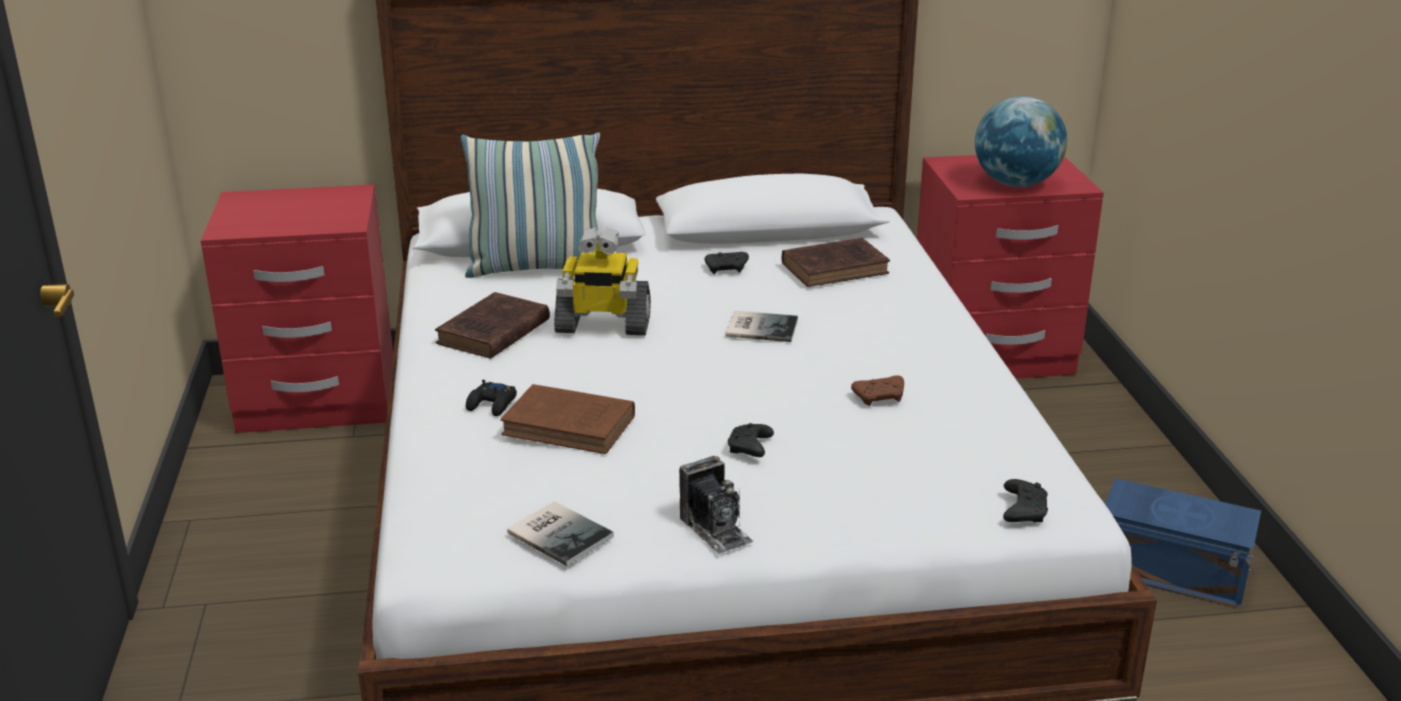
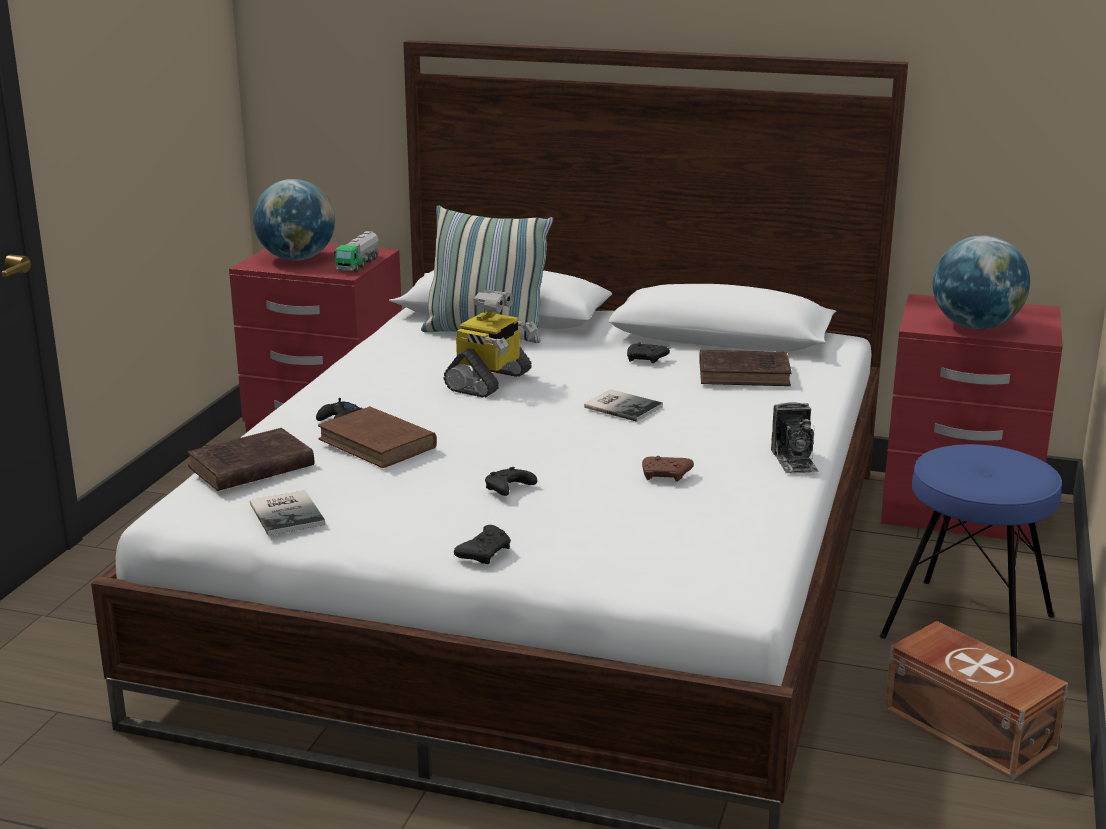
camera: 25 degrees right, 5 degrees down
(270, 214) = (297, 259): none -> globe
(349, 210) = (358, 264): none -> toy truck
(491, 333) = (396, 372): brown book -> brown book (248, 467)
(602, 325) = (490, 382): toy robot -> toy robot turned 90 degrees counterclockwise
(715, 529) = (412, 538): camera -> camera (794, 460)
(1023, 510) = (695, 584): black game controller -> black game controller (485, 553)
(1091, 471) = (967, 627): none -> blue stool
(1168, 569) = (968, 727): blue storage box -> brown storage box

